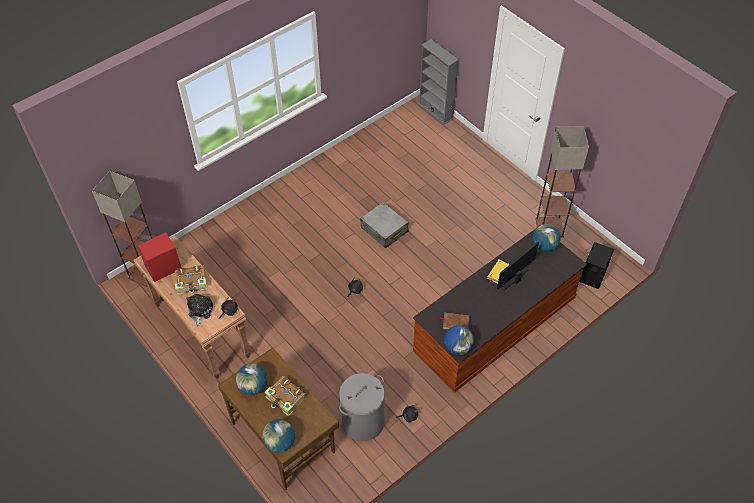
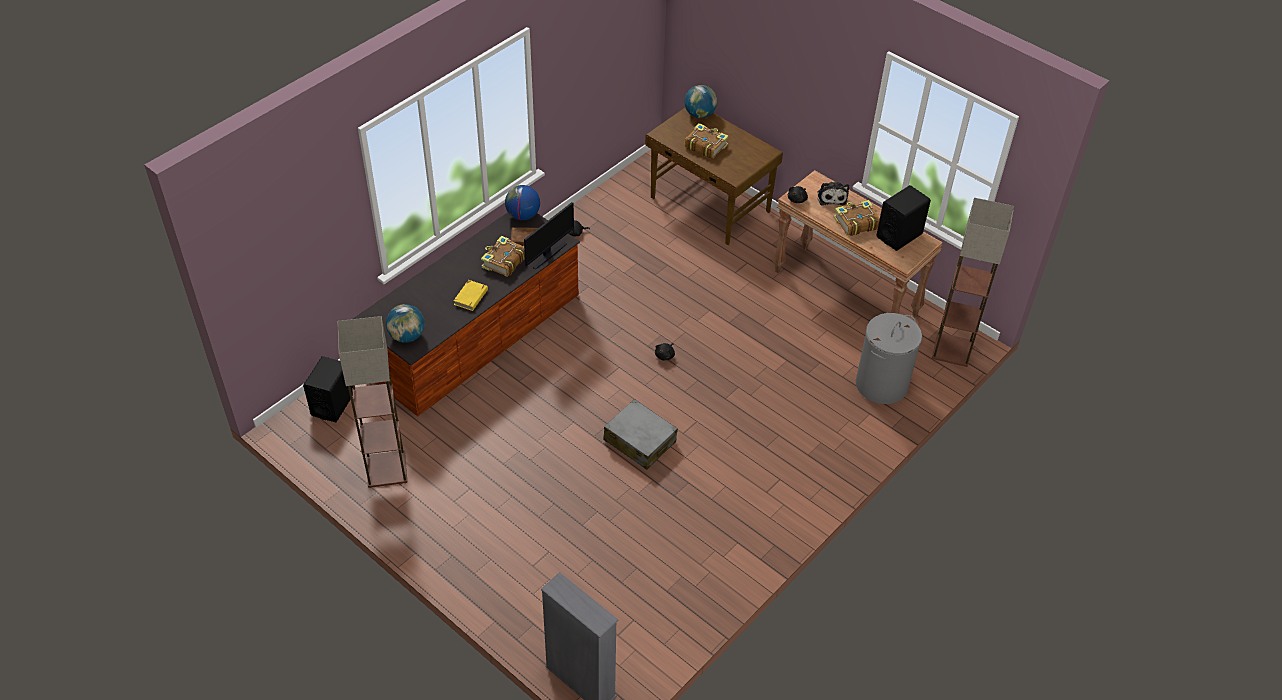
camera: 170 degrees right, 5 degrees down
(163, 268) = (899, 235): red speaker -> black speaker
(253, 386) = (744, 153): globe -> none
(363, 421) = (626, 224): grey laundry basket -> grey laundry basket (881, 385)
(475, 302) = (503, 262): none -> book
(516, 280) = (449, 291): monitor -> monitor (548, 255)

